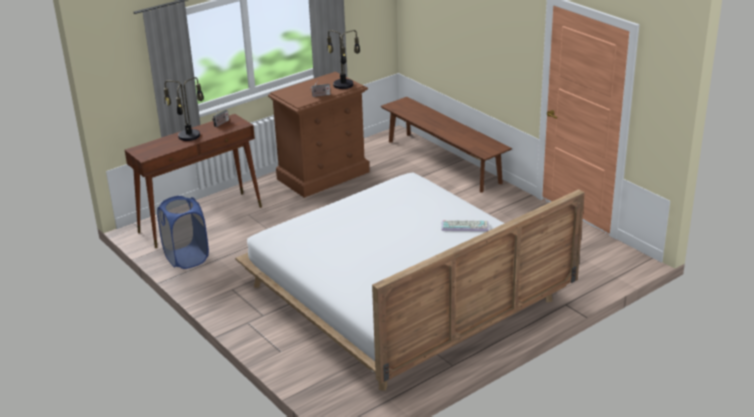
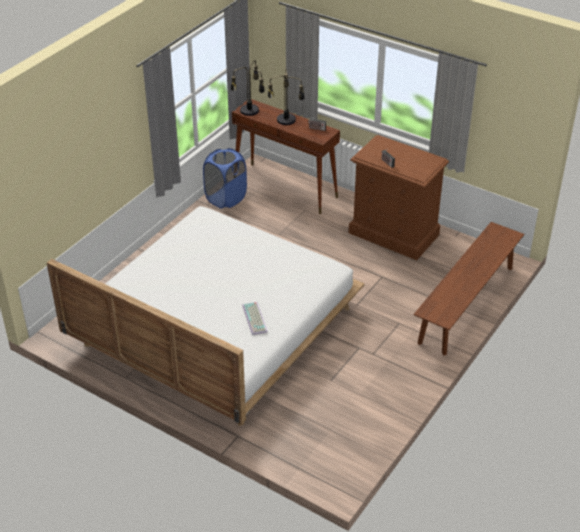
camera: 70 degrees right, 10 degrees up
(343, 85) = (418, 170): table lamp -> table lamp (249, 111)

